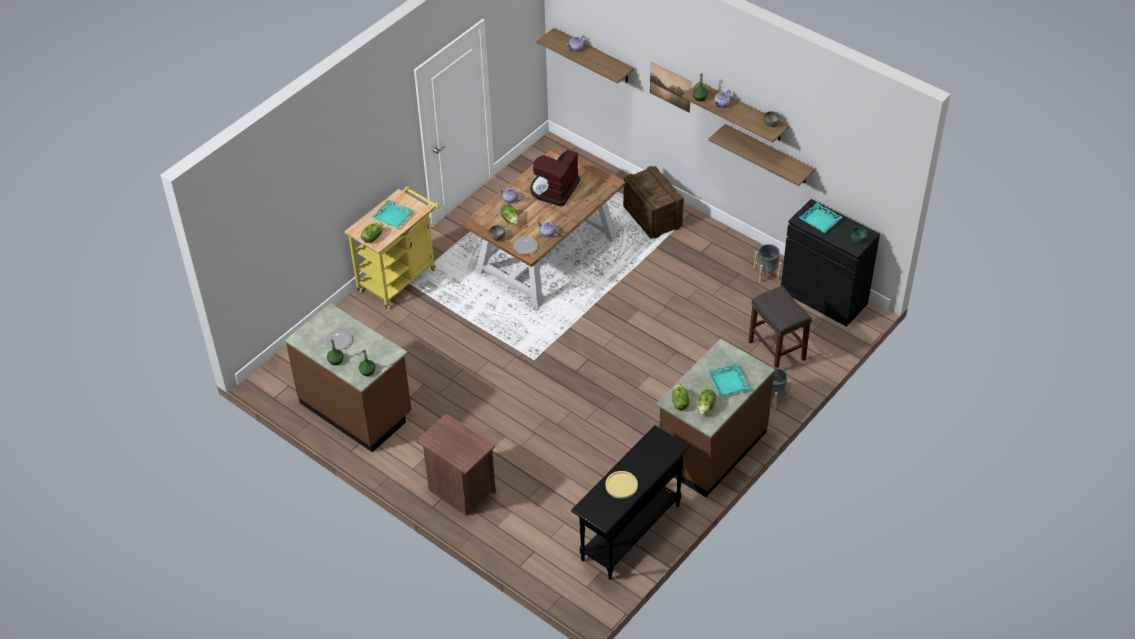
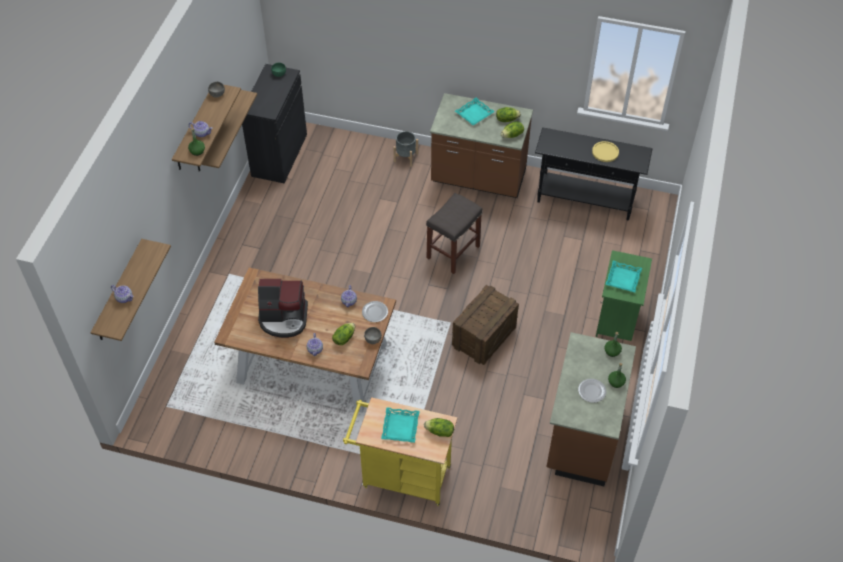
camera: 115 degrees left, 5 degrees up
(459, 490) = (617, 319): brown nightstand -> green nightstand
(652, 216) = (224, 298): crate -> crate (484, 337)
(670, 86) = (161, 203): picture -> none
(766, 273) = (266, 197): grey planter -> none
(777, 351) = (354, 167): grey stool -> grey stool (453, 251)
(820, 220) = (266, 100): turquoise tray -> turquoise tray (623, 279)

